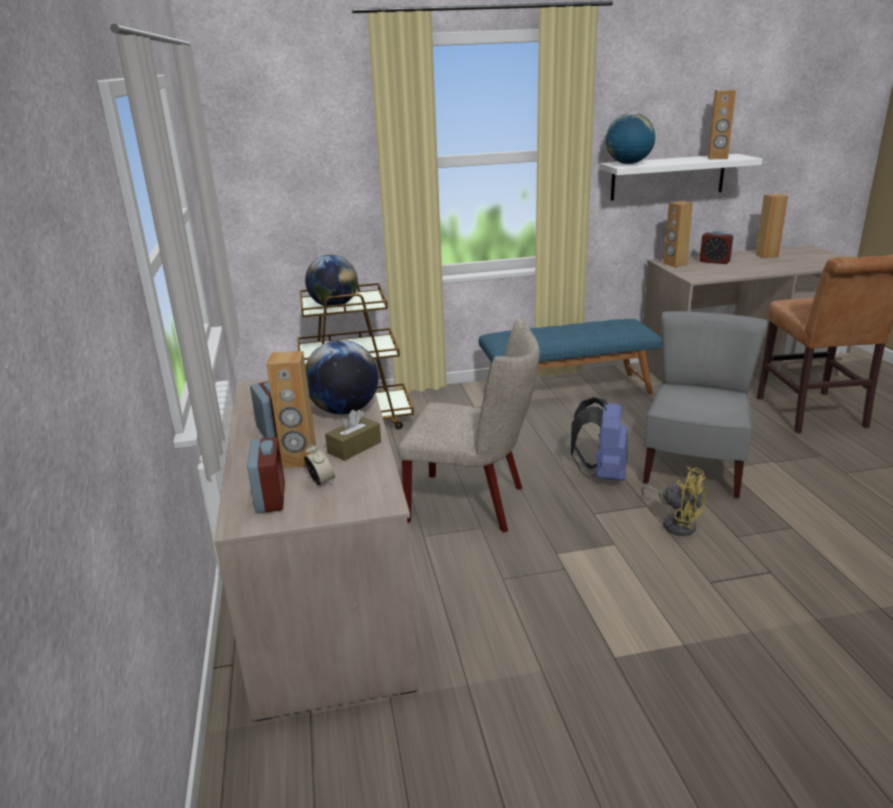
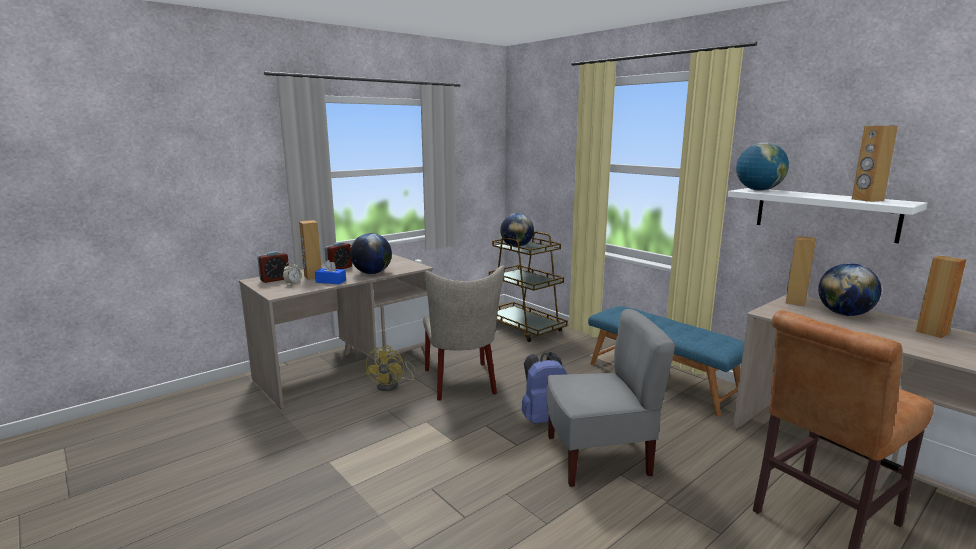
camera: 60 degrees right, 10 degrees down
(354, 447) = (331, 281): brown tissue box -> blue tissue box
(676, 523) = (502, 461): yellow fan -> yellow fan (392, 385)
(714, 261) = (844, 314): alarm clock -> globe

